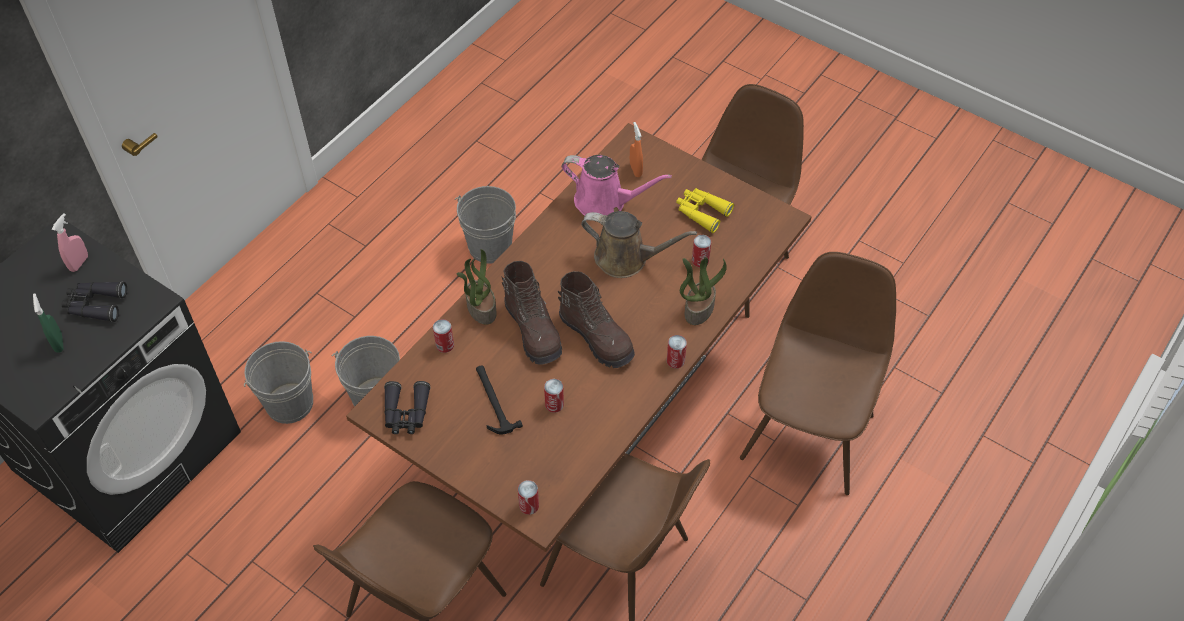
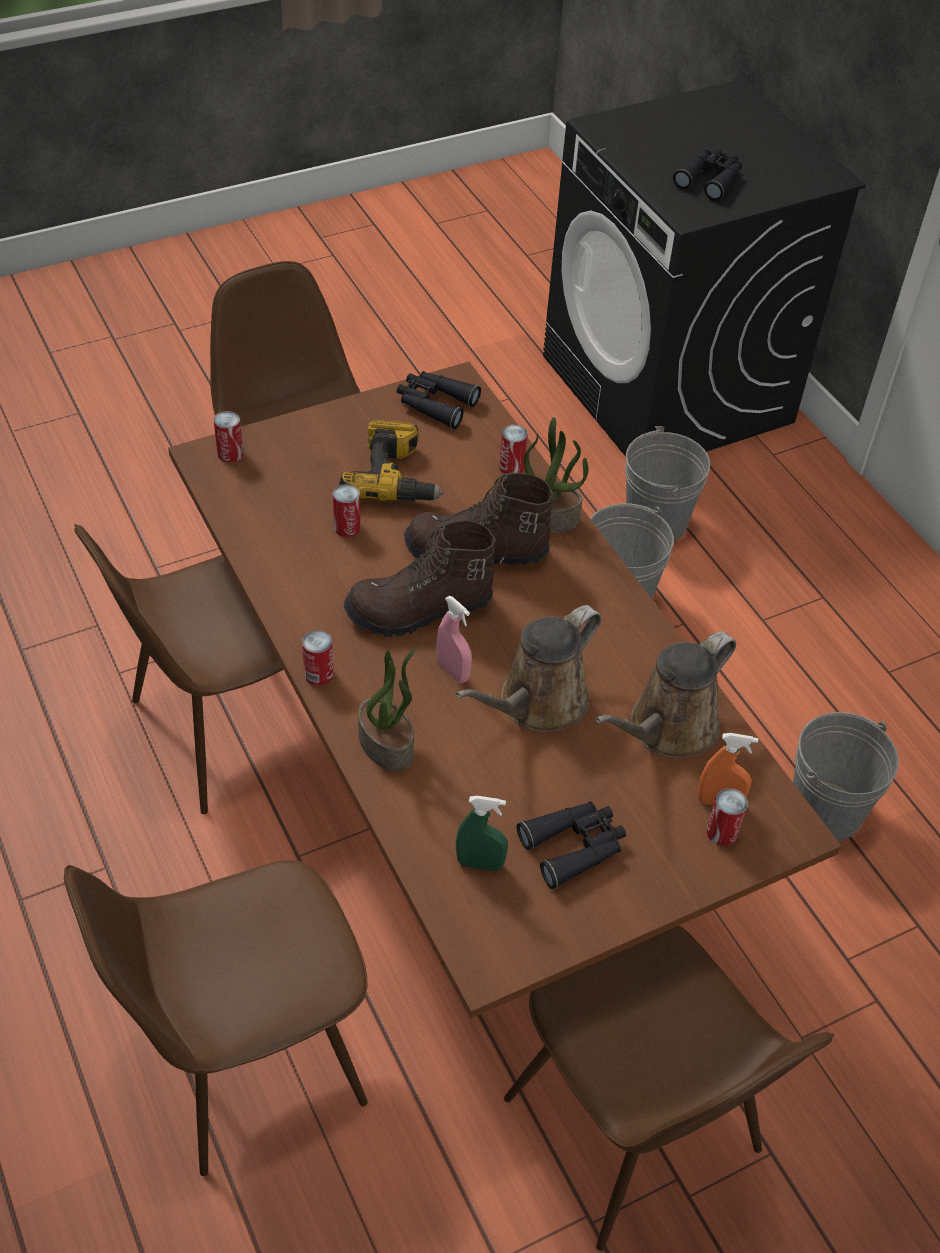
camera: 115 degrees right, 5 degrees down
(58, 343) = (671, 150): green spray bottle -> green spray bottle (480, 863)
(79, 263) = (781, 182): pink spray bottle -> pink spray bottle (453, 671)
(493, 401) = (395, 477): hammer -> power drill
(605, 202) = (667, 729): pink watering can -> brown watering can
(700, 260) = (475, 793): can -> can (721, 832)
(701, 212) = (574, 846): yellow binoculars -> black binoculars
(808, 433) = (244, 1057): brown chair -> brown chair turned 105 degrees clockwise

